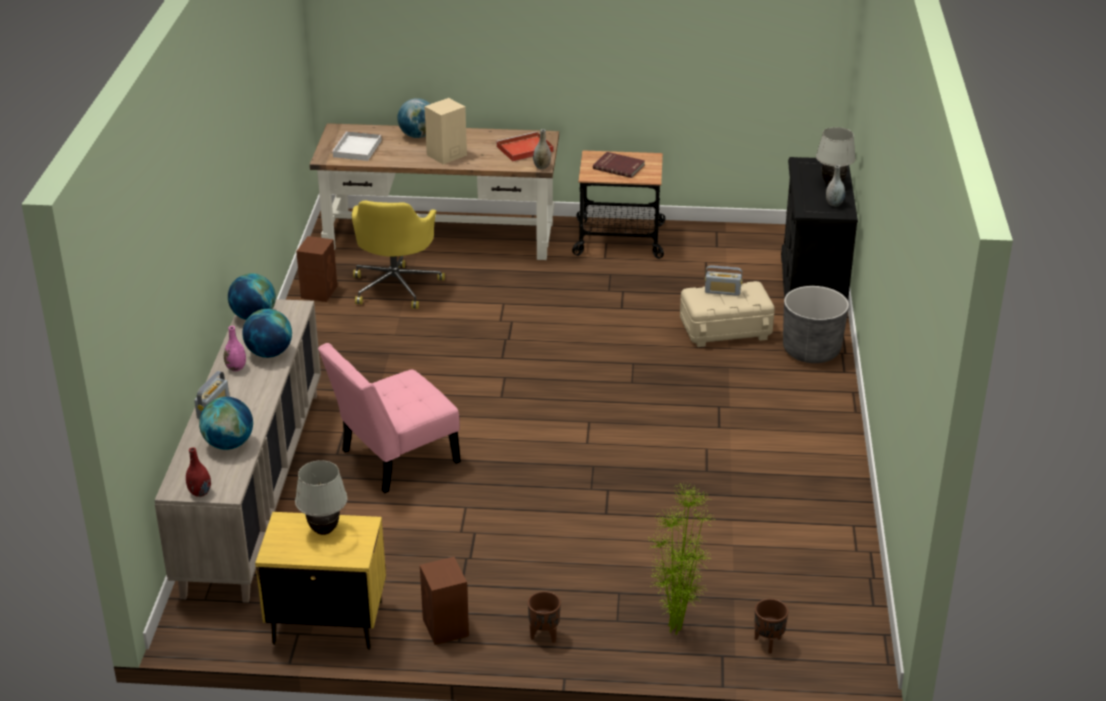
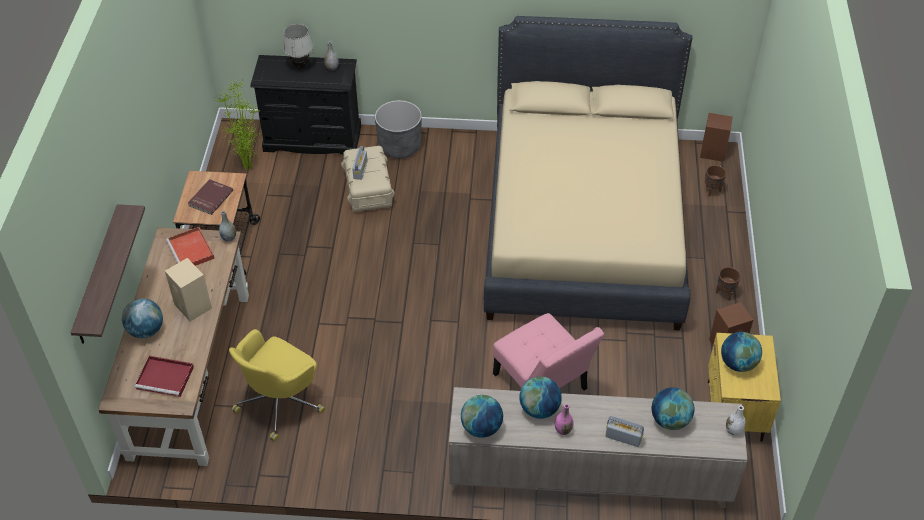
camera: 90 degrees left, 15 degrees up
(200, 492) = (733, 430): red vase -> white vase
(319, 291) = (283, 462): brown speaker -> brown speaker (712, 152)
(324, 530) = (738, 363): white table lamp -> globe
(357, 149) = (166, 378): white tray -> red tray
(396, 286) = (280, 402): yellow office chair -> yellow office chair turned 120 degrees clockwise
(410, 41) = (98, 276): none -> shelf
(677, 504) = (584, 225): none -> beige bed
(678, 630) = (707, 230): potted plant -> potted plant (248, 167)

